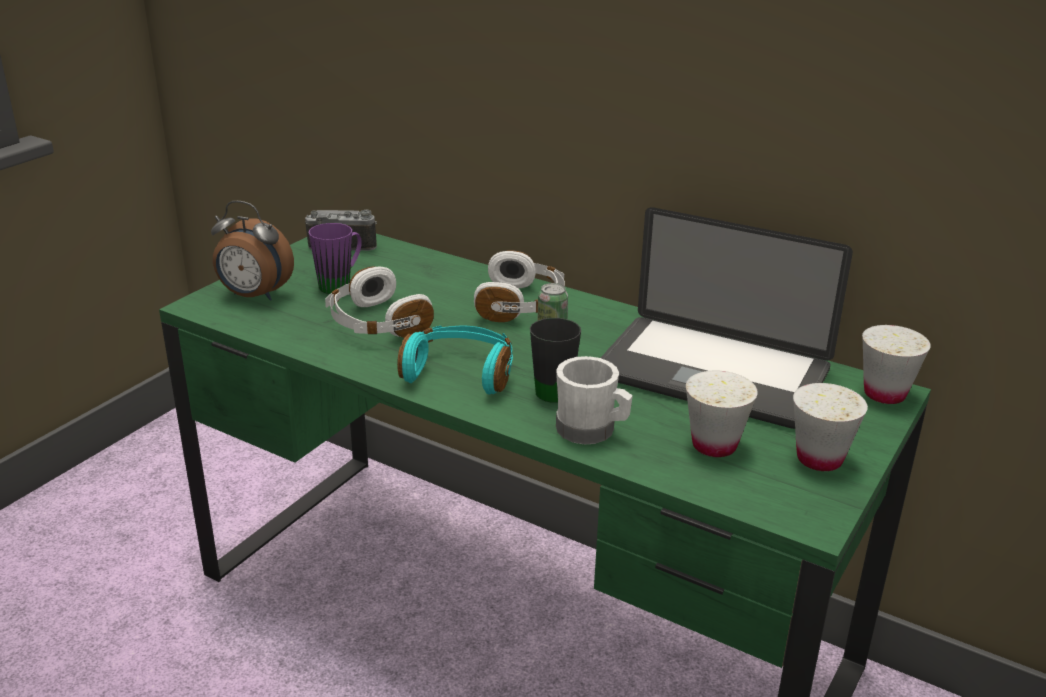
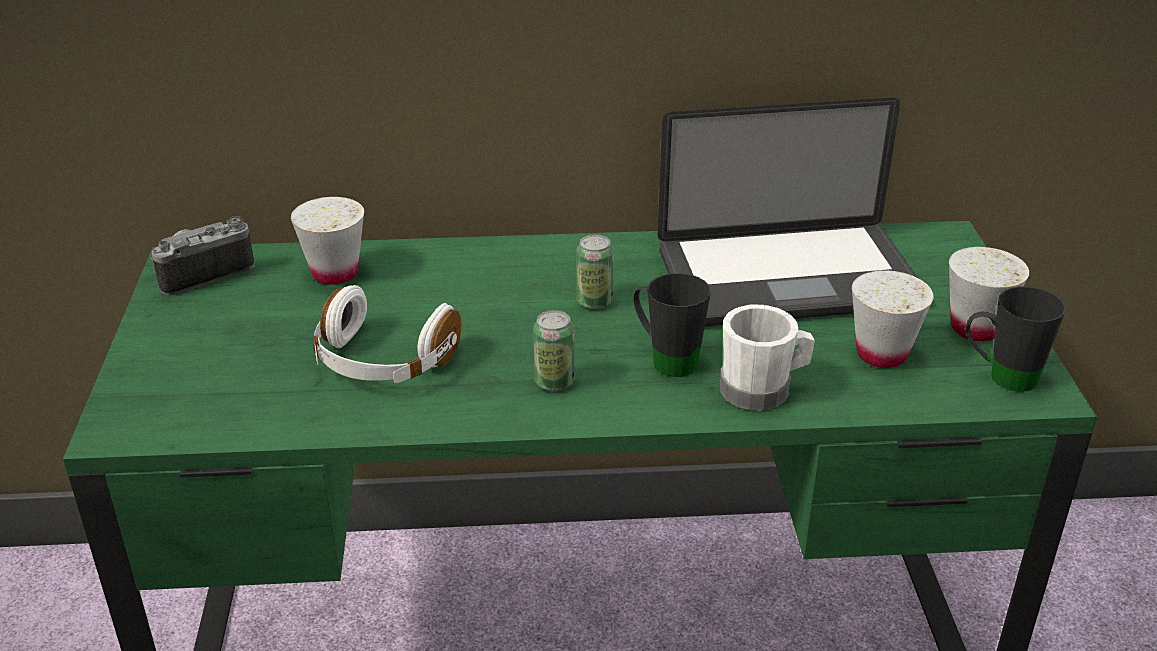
camera: 35 degrees left, 5 degrees up
(254, 296) = (177, 387): alarm clock -> none
(341, 284) = (272, 328): purple mug -> none
(460, 372) = (554, 382): turquoise headphones -> can
(522, 305) = (514, 274): white headphones -> none
(791, 497) = (1000, 376): none -> black mug
(884, 394) = (944, 240): white cup -> white cup (335, 273)

